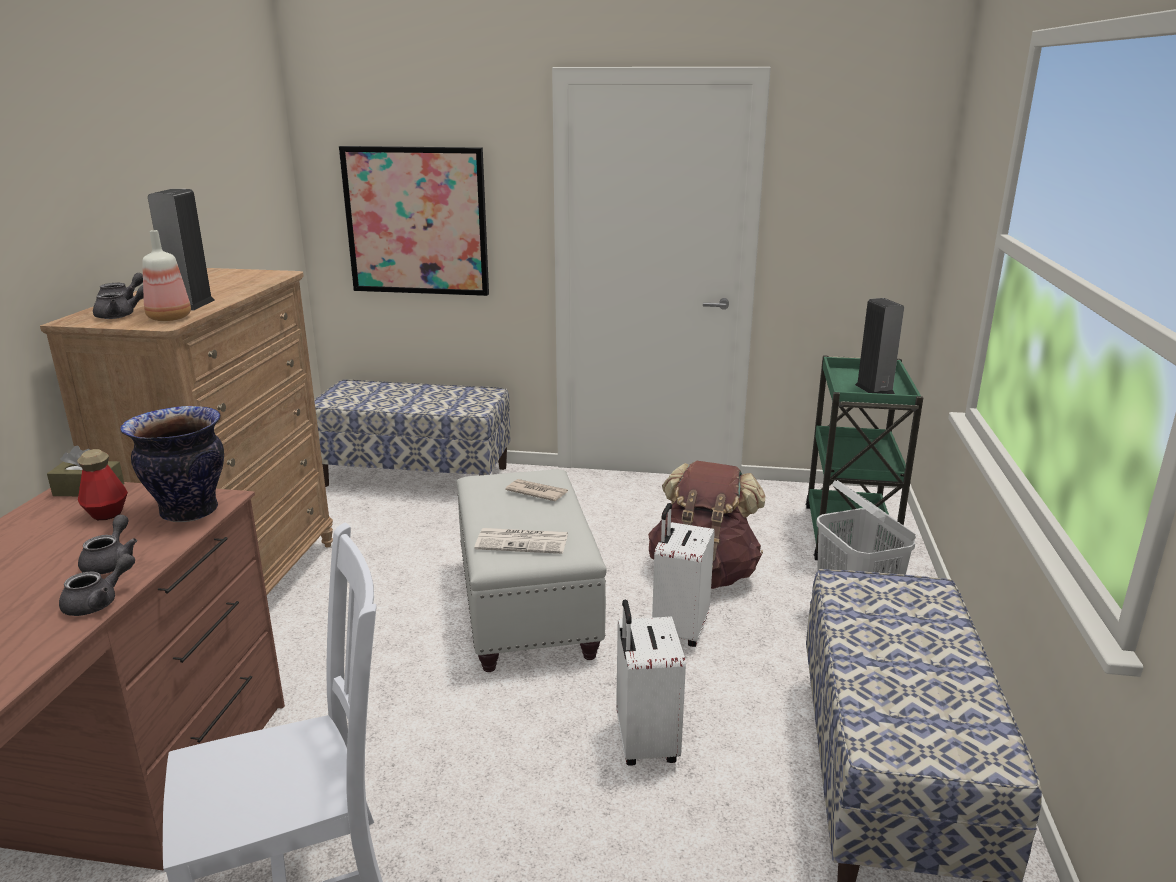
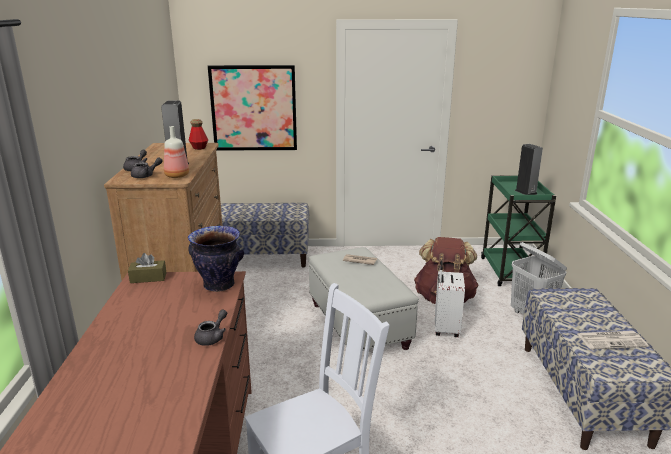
camera: 10 degrees left, 0 degrees up
(107, 513) = (171, 290): bottle -> bottle (199, 148)
(111, 562) = (199, 316): grey teapot -> none
(523, 541) = (369, 288): newspaper -> newspaper (612, 340)
(644, 743) = (455, 388): white suitcase -> none

